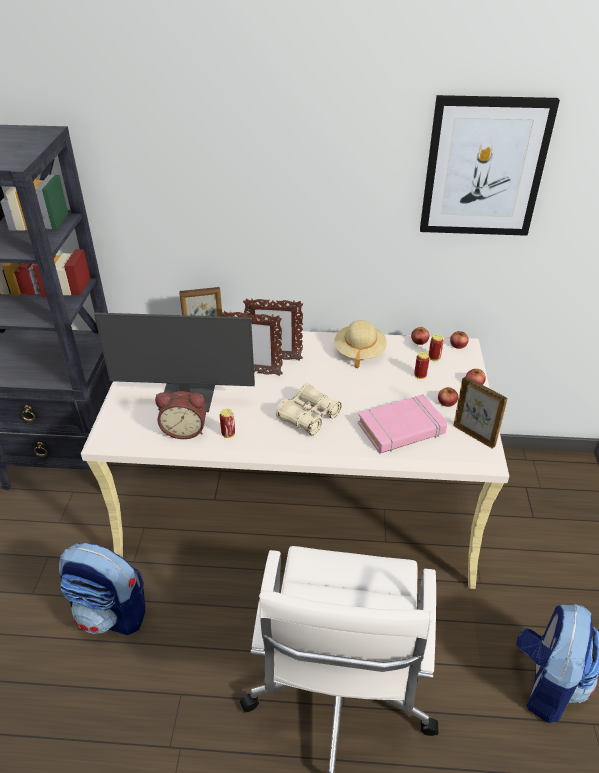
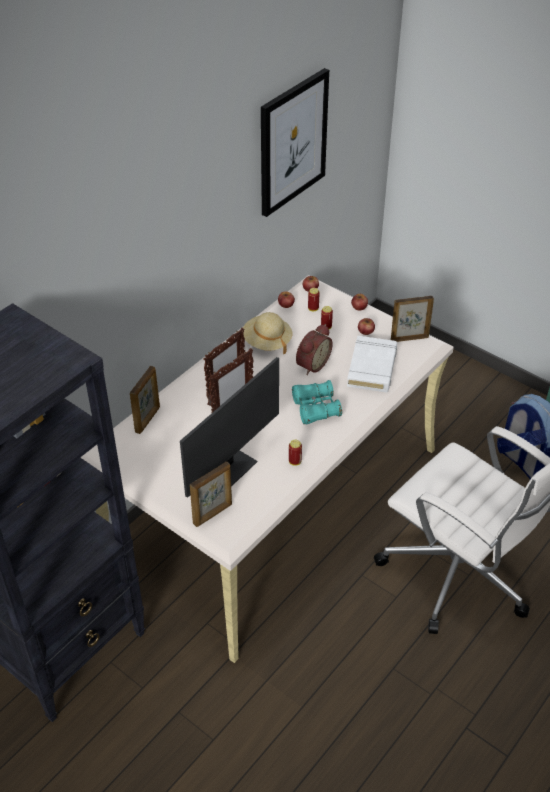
camera: 55 degrees left, 5 degrees up
(111, 613) = (283, 685): backpack -> none
(127, 415) = (213, 514): none -> picture frame
(185, 430) = (266, 485): alarm clock -> alarm clock (311, 364)
(308, 417) = (316, 408): beige binoculars -> turquoise binoculars
(401, 429) = (372, 368): pink book -> white book

